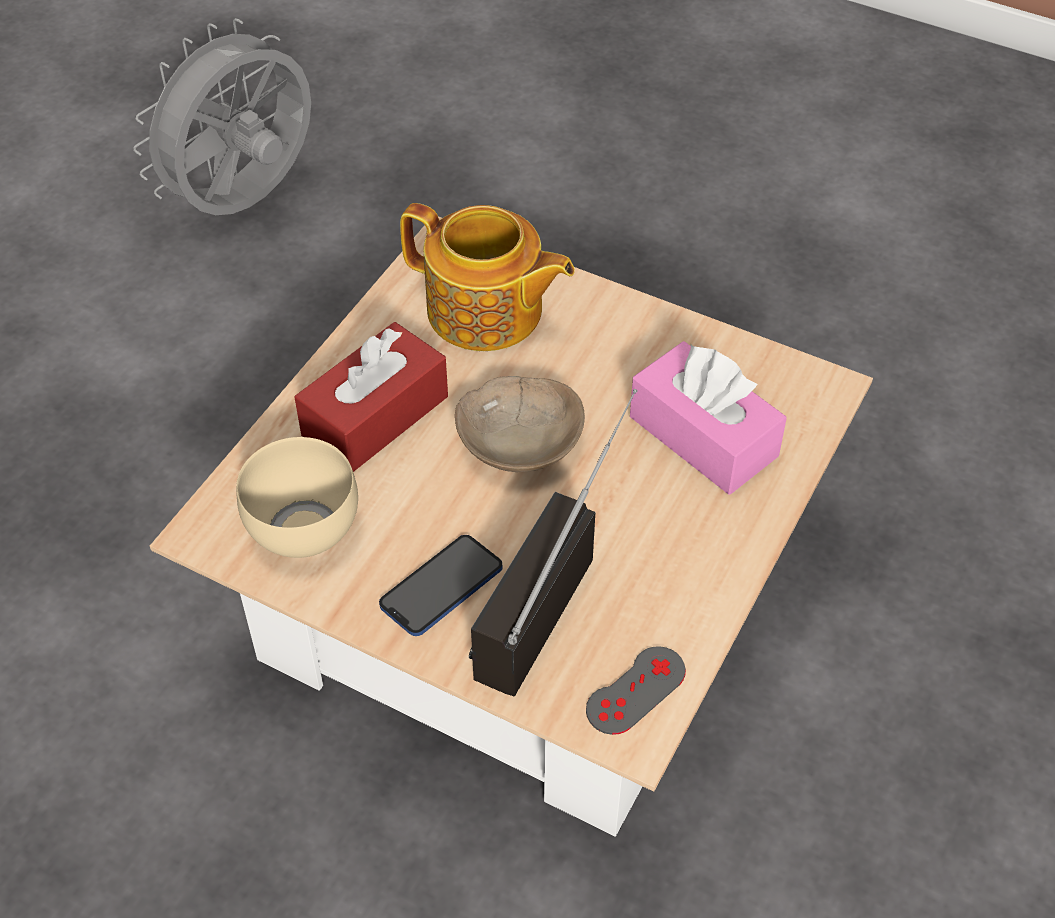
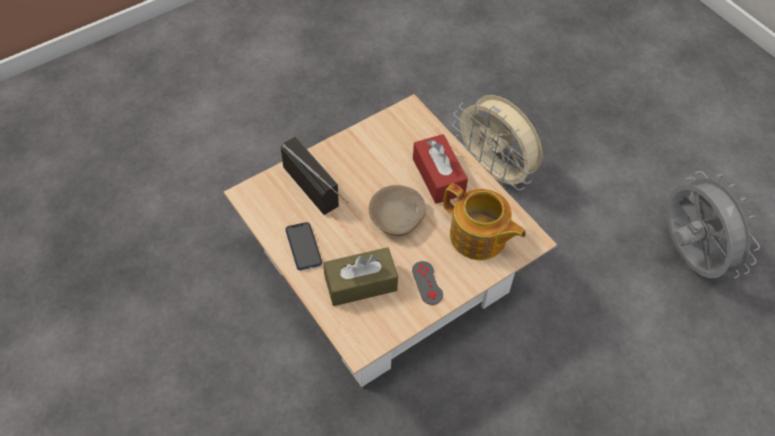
camera: 115 degrees right, 5 degrees up
(174, 510) = (494, 172): none -> beige fan
(300, 529) = (395, 135): beige bowl -> none
(441, 587) = (342, 165): phone -> phone (303, 247)
(486, 312) = (478, 237): teapot -> teapot turned 105 degrees counterclockwise
(635, 690) = (261, 203): grey game controller -> grey game controller (427, 283)
(703, 436) = (360, 283): pink tissue box -> brown tissue box

